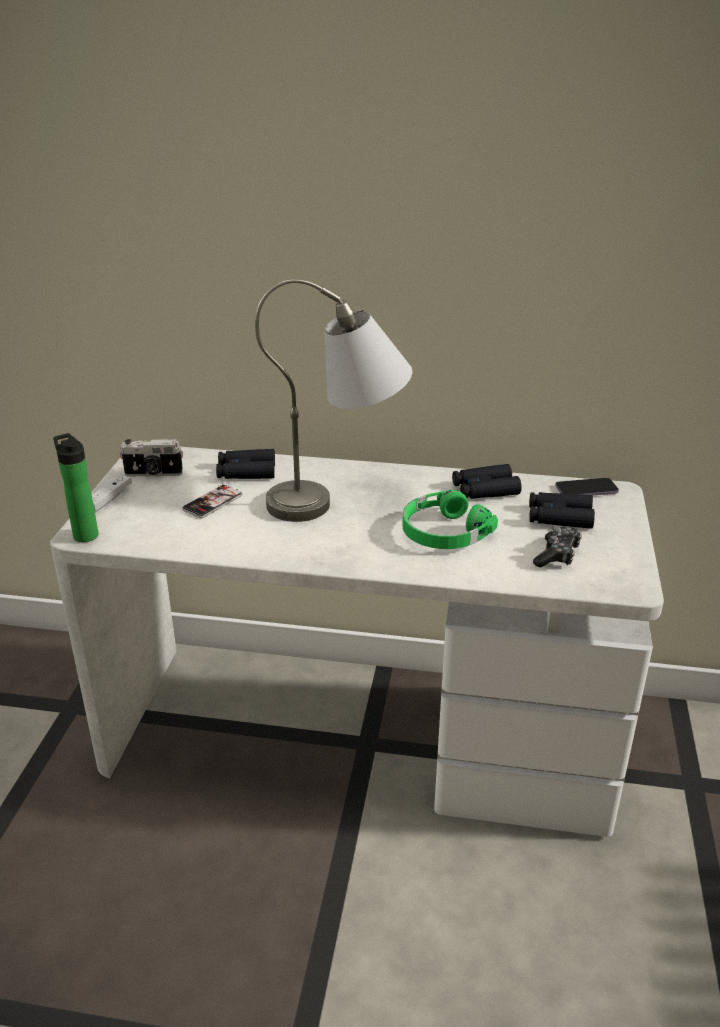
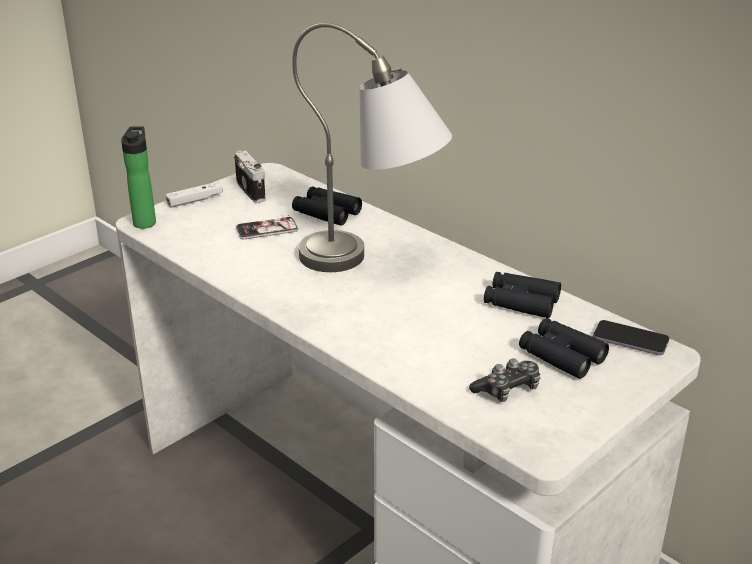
camera: 35 degrees right, 0 degrees up
(153, 474) = (252, 190): camera -> camera turned 150 degrees counterclockwise
(443, 532) = (426, 326): green headphones -> none

